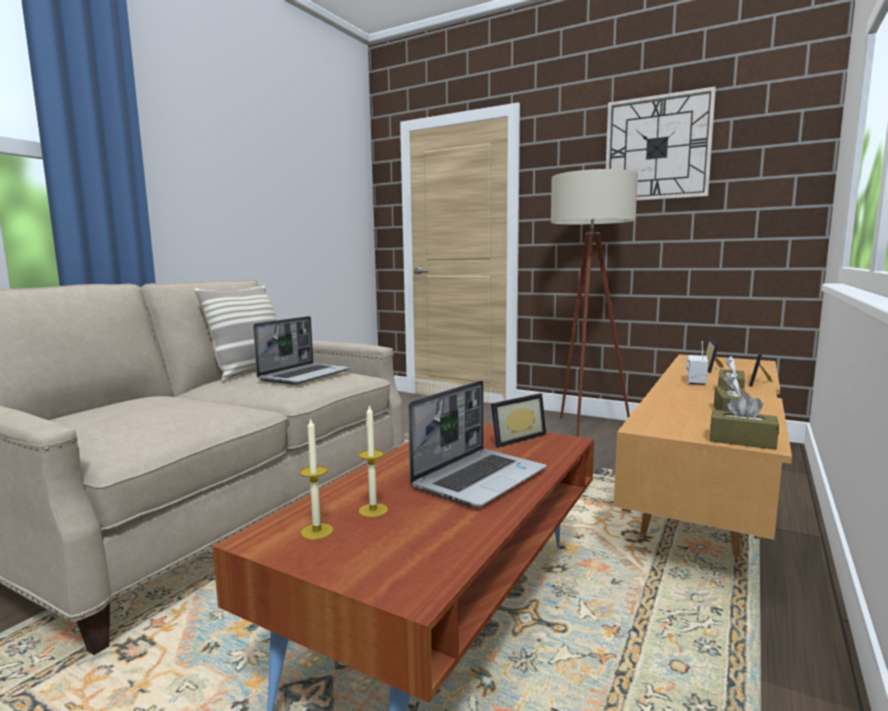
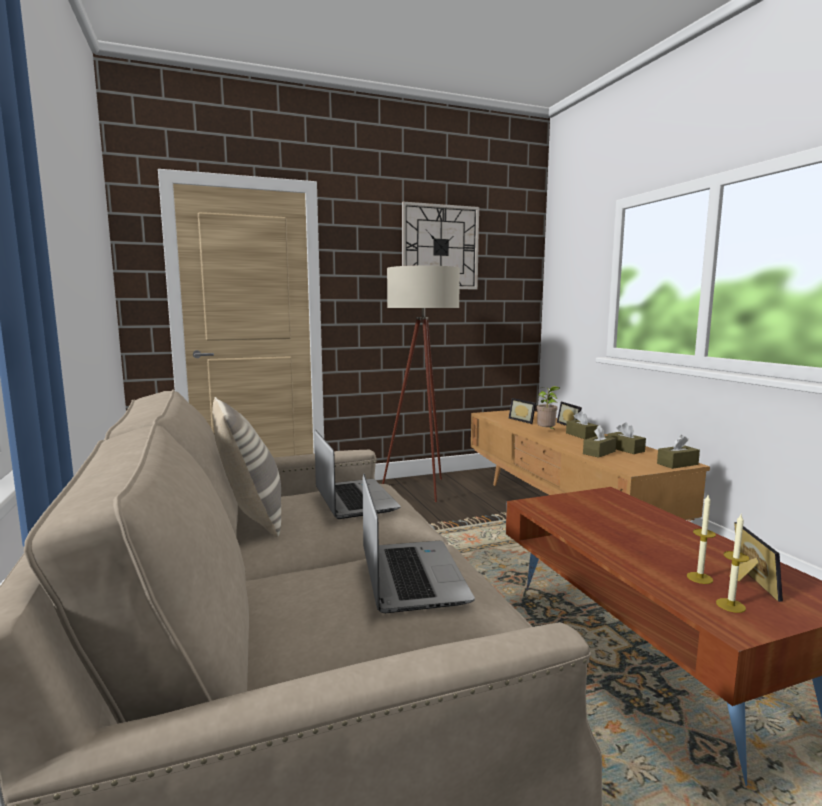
camera: 50 degrees left, 0 degrees up
(479, 478) = (659, 533): laptop -> laptop (410, 576)
(514, 438) = (584, 501): picture frame -> picture frame (745, 581)
(676, 408) = (599, 452): none -> brown tissue box
(696, 381) = (547, 432): radio -> potted plant

